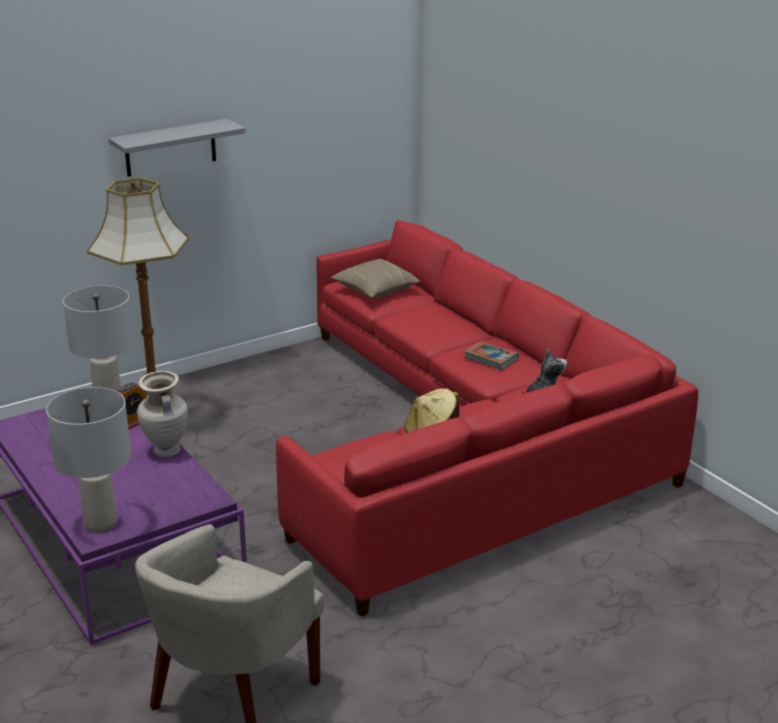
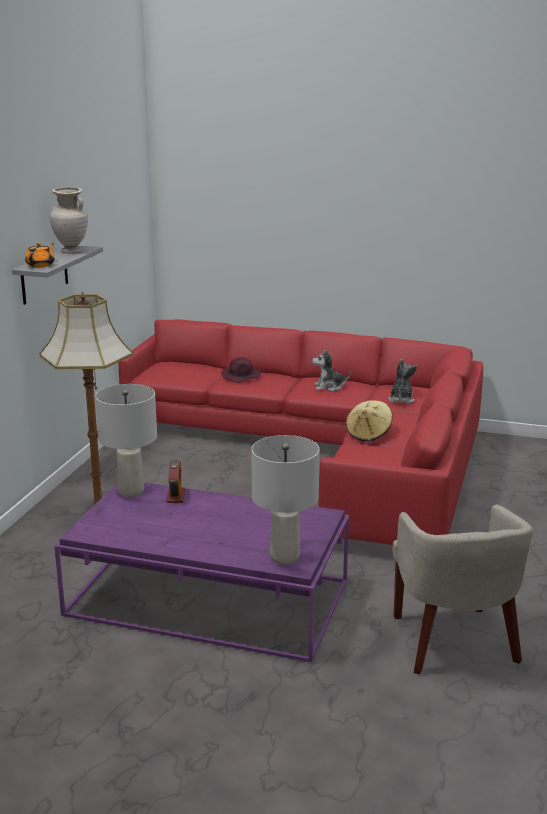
camera: 40 degrees left, 5 degrees down
(140, 138) = (41, 265): none -> orange teapot
(166, 451) = (238, 502): beige vase -> beige vase (71, 252)
(375, 290) = (178, 373): beige pillow -> none
(426, 314) = (241, 376): none -> purple hat
(491, 358) = (329, 387): book -> plush toy

